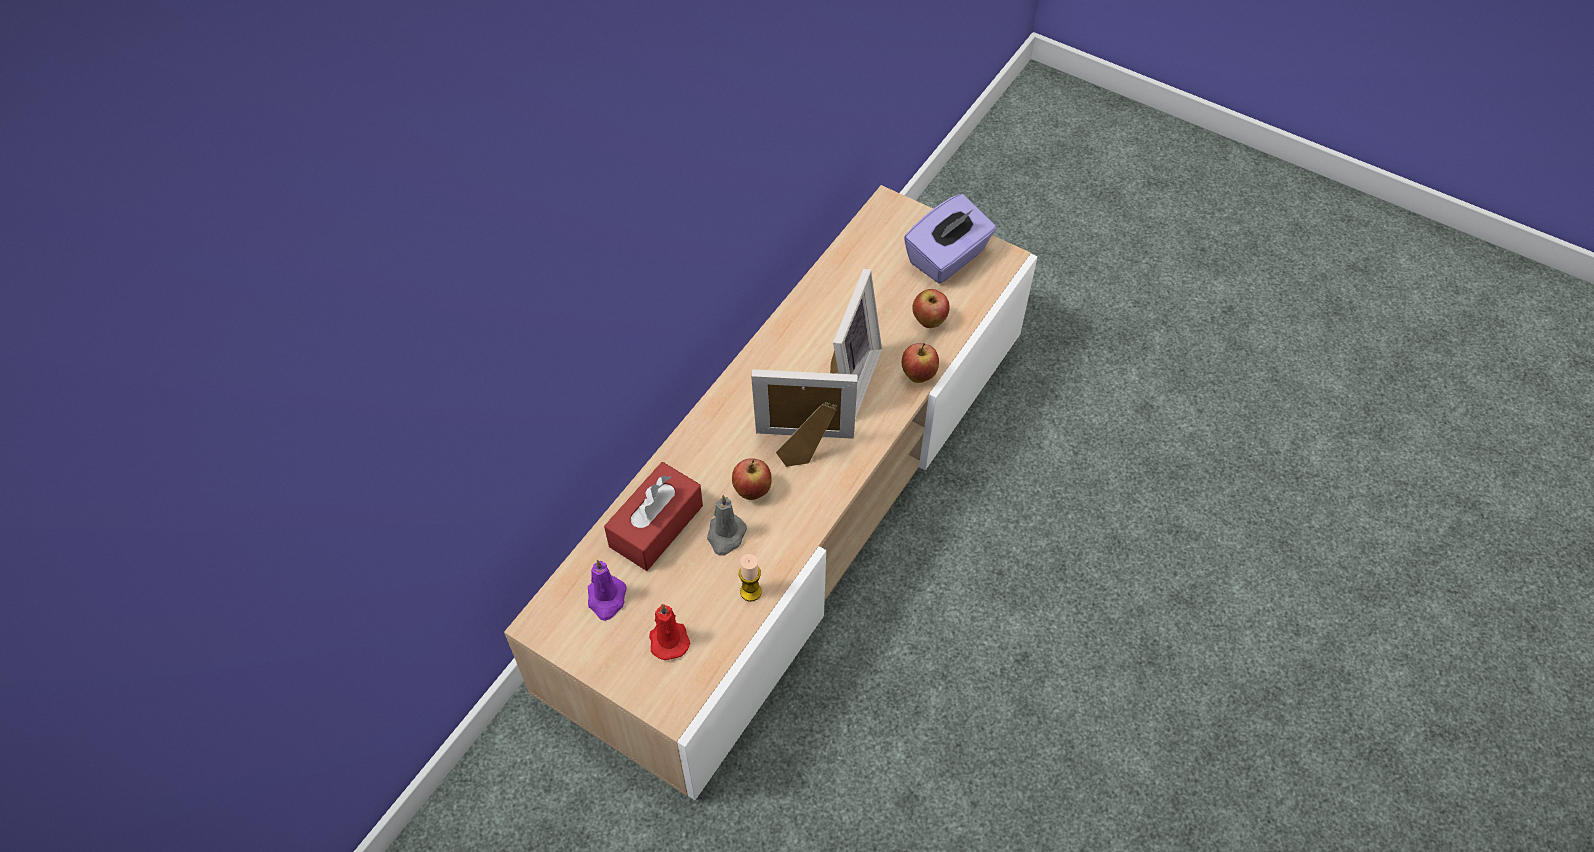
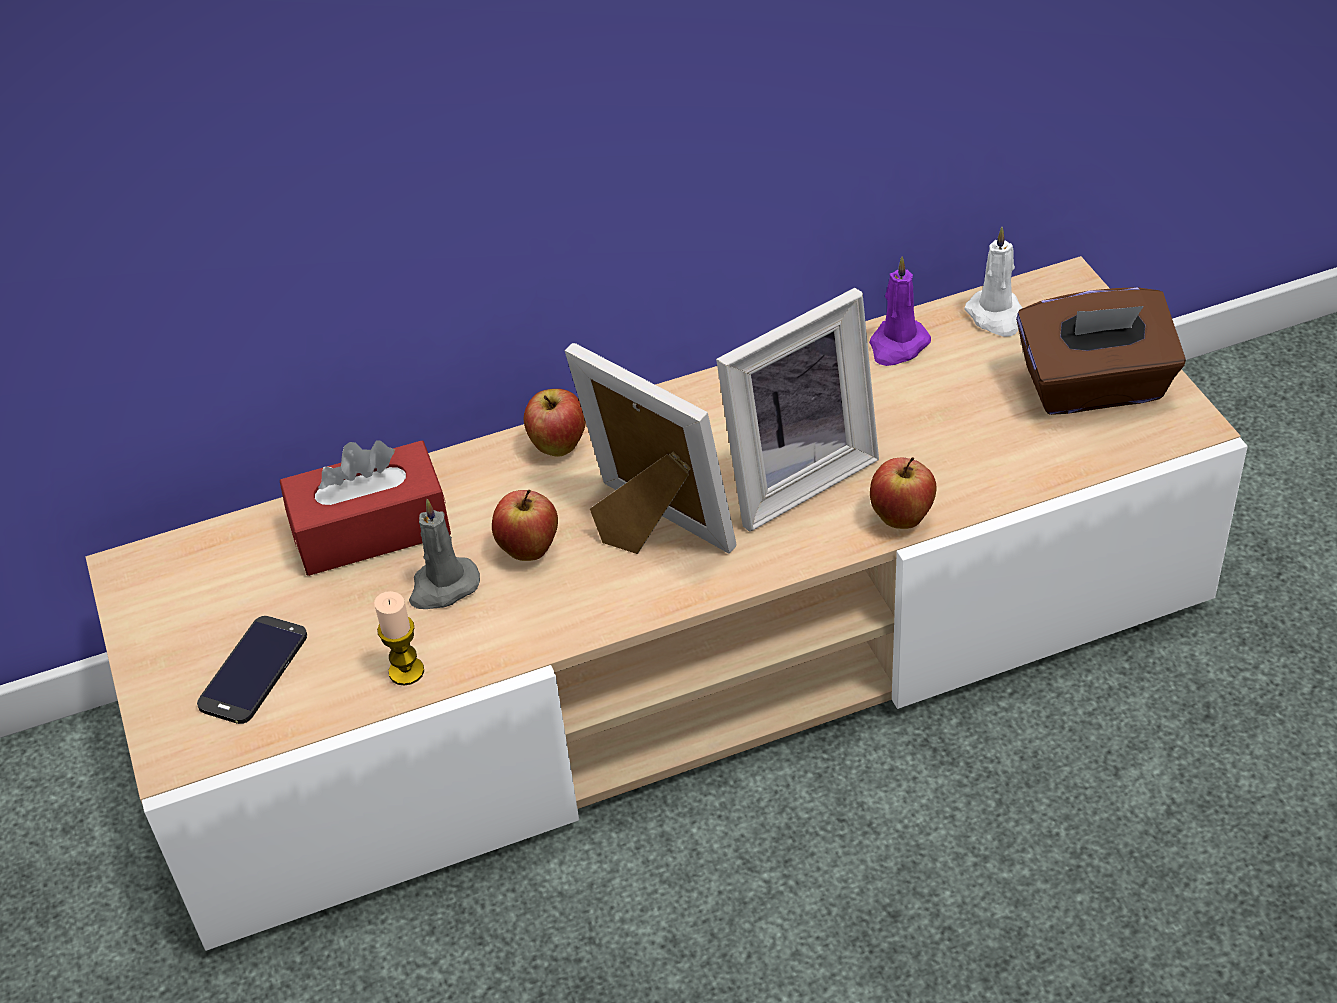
camera: 40 degrees right, 10 degrees down
(606, 599) = (230, 583): purple candle -> purple candle (897, 346)
(668, 638) = (253, 670): red candle -> phone
(869, 239) = (996, 316): none -> white candle
(929, 321) = (986, 457): apple -> apple (558, 447)
(947, 258) = (1094, 387): purple tissue box -> brown tissue box

